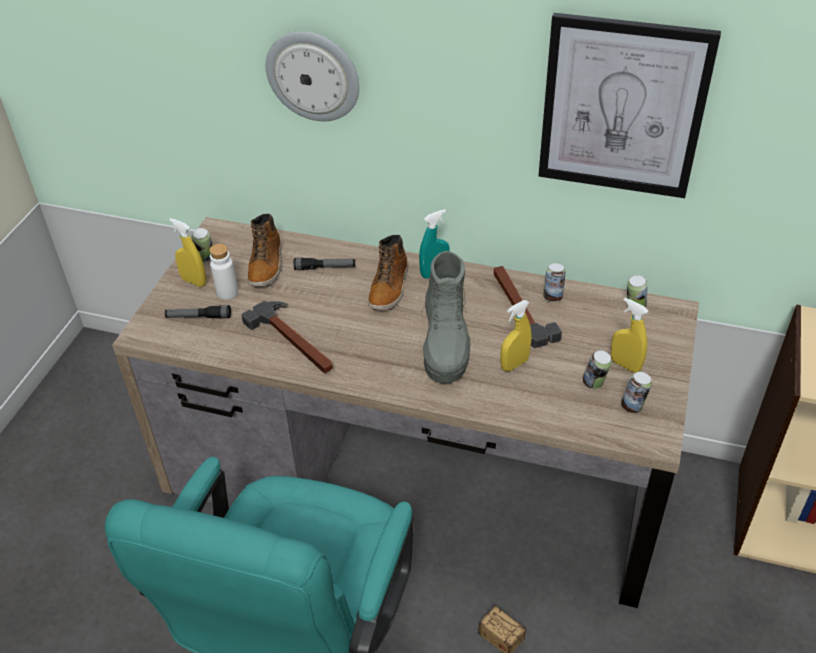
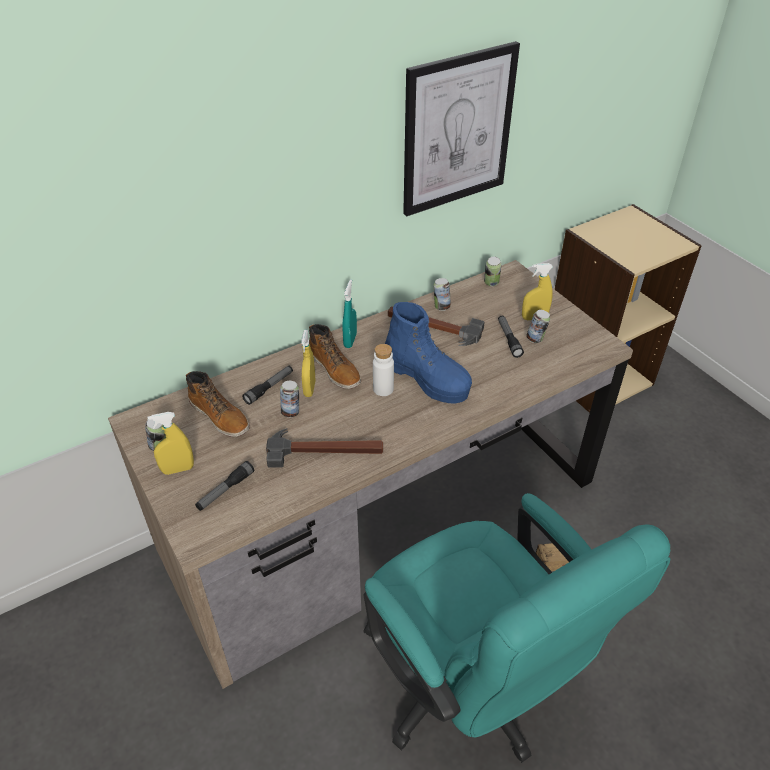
camera: 50 degrees left, 0 degrees up
(227, 292) = (219, 456): white bottle -> white bottle (383, 389)
(313, 76) = (204, 213): wall clock -> none
(446, 346) = (427, 379): grey boot -> blue boot
(514, 364) = (481, 360): yellow spray bottle -> yellow spray bottle (309, 389)
(568, 366) = (508, 339): none -> flashlight
(633, 406) = (571, 337): can -> can (291, 412)

